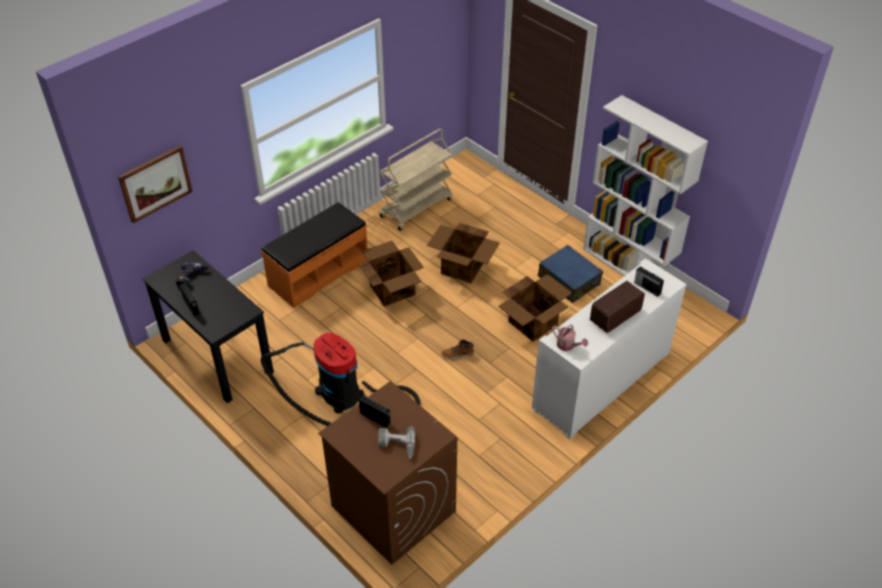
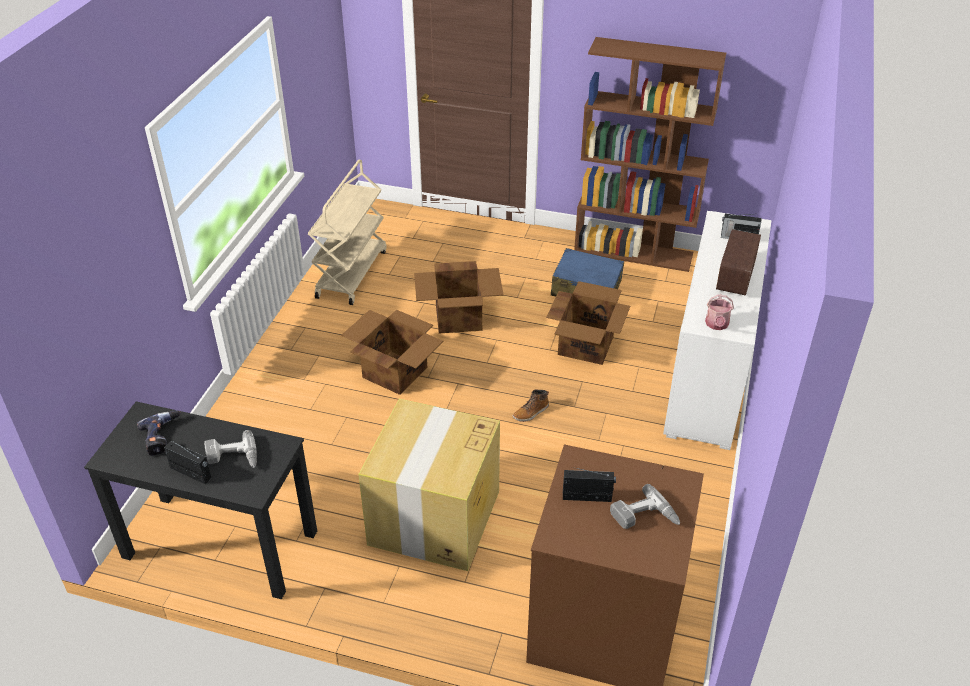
camera: 30 degrees left, 5 degrees down
(155, 183) = (70, 305): picture -> none
(218, 307) = (233, 458): none -> power drill
(318, 272) = (284, 388): orange bench -> none
(344, 396) = (434, 519): vacuum cleaner -> cardboard box
(568, 345) = (717, 325): watering can -> watering can turned 90 degrees clockwise
(628, 266) = (634, 252): white bookcase -> brown bookcase

